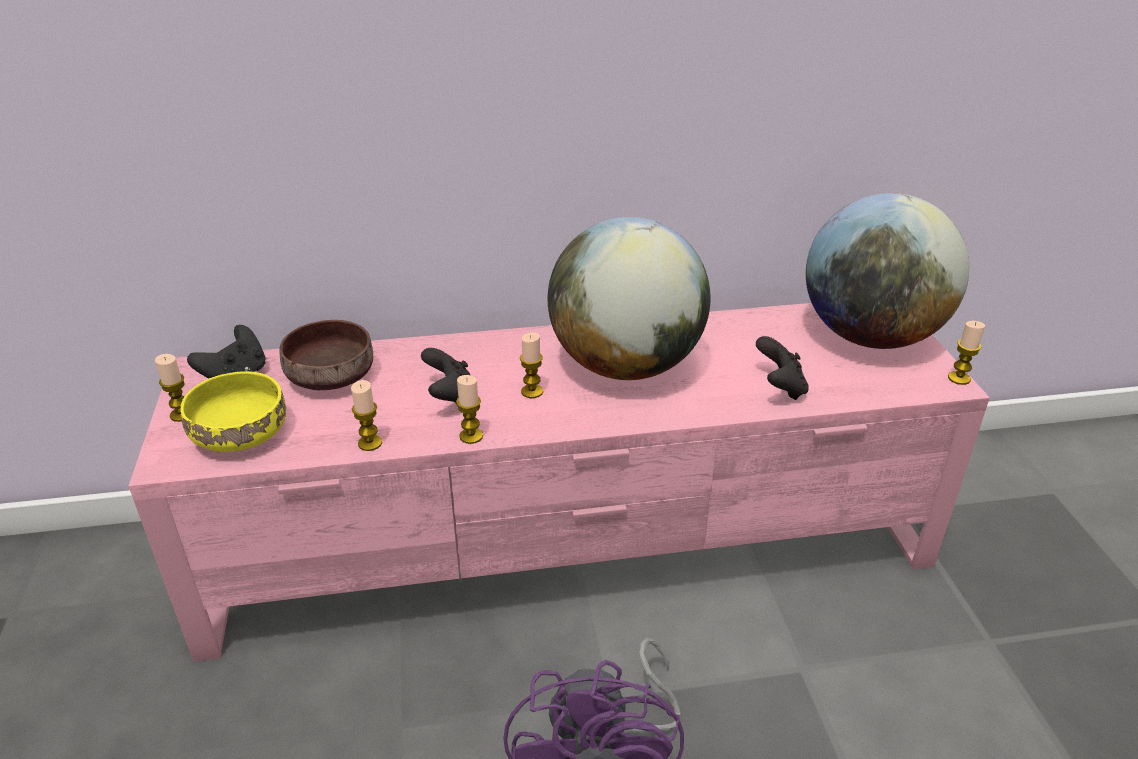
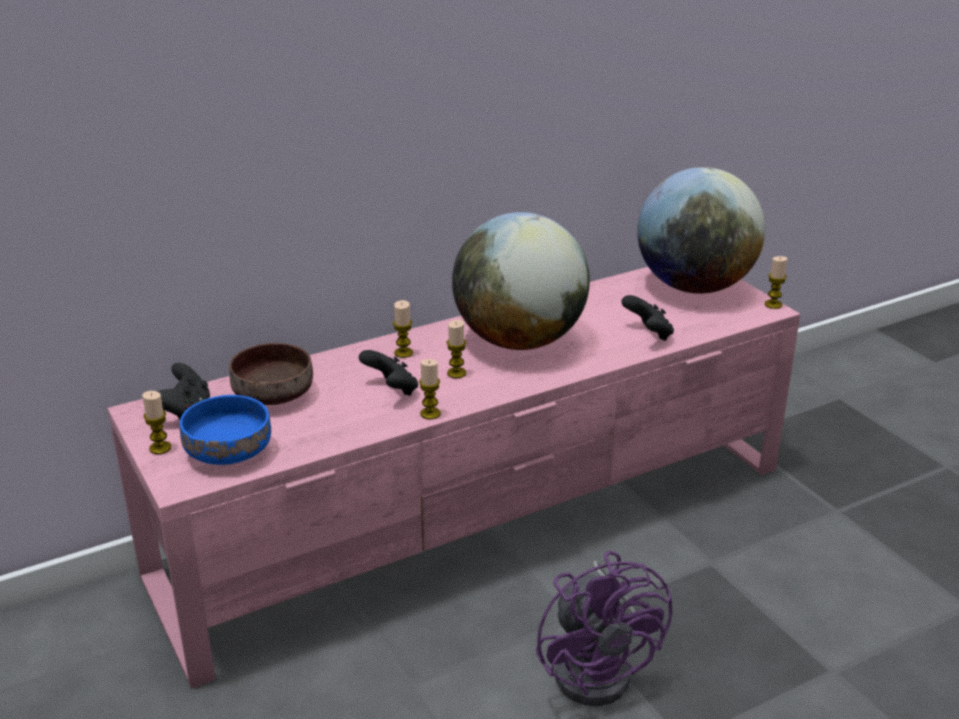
camera: 20 degrees left, 5 degrees down
(243, 433) = (230, 450): yellow bowl -> blue bowl
(370, 443) = (349, 435): candle -> candle (403, 353)

